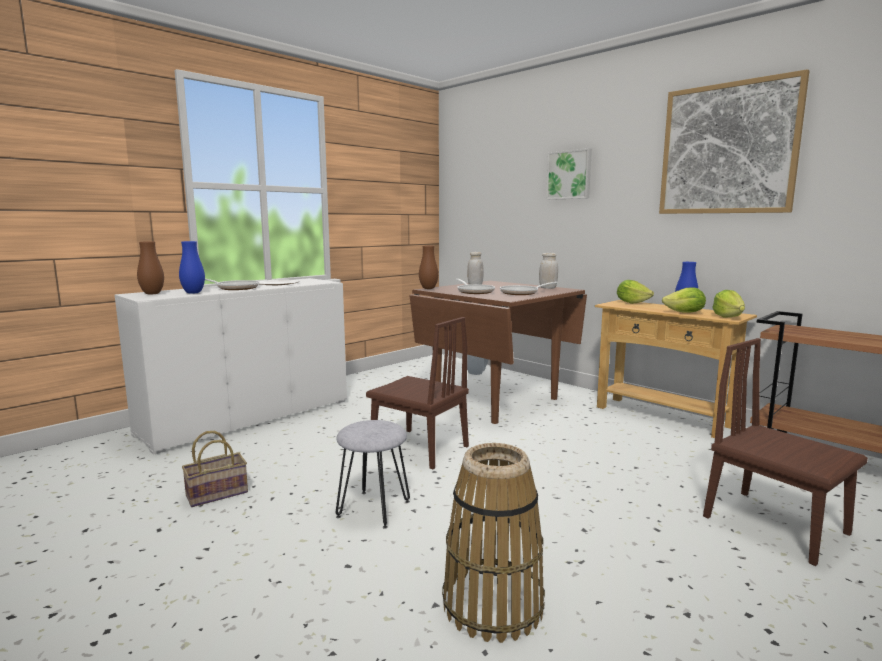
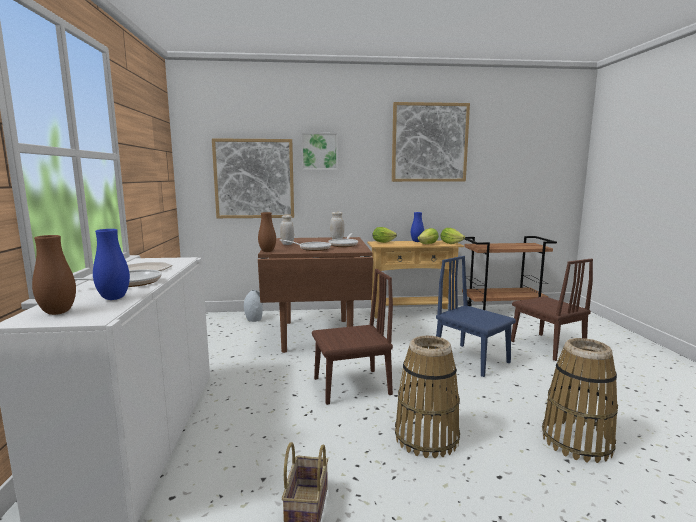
camera: 50 degrees left, 0 degrees up
(373, 509) = (426, 438): grey stool -> basket
(501, 212) = (254, 179): none -> picture
(600, 484) = (471, 360): none -> blue chair
(775, 525) = (547, 346): brown chair -> brown chair turned 120 degrees counterclockwise

